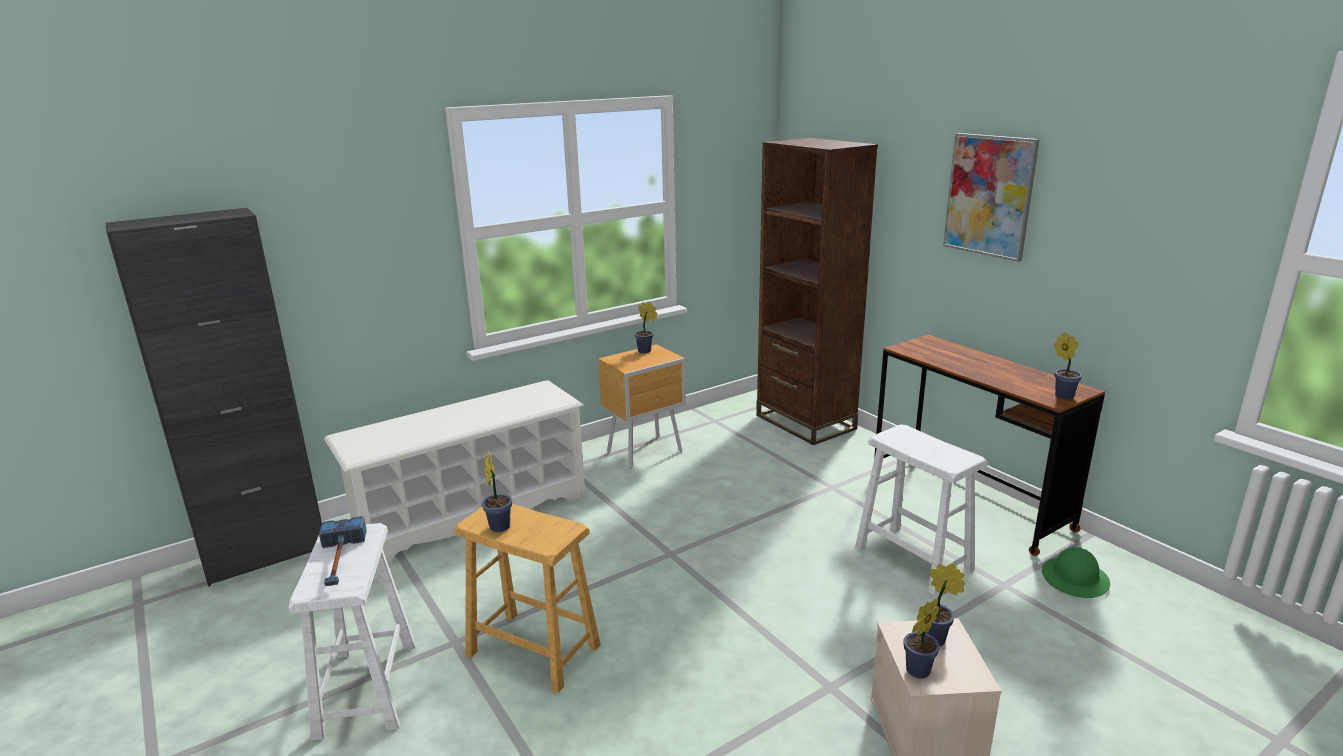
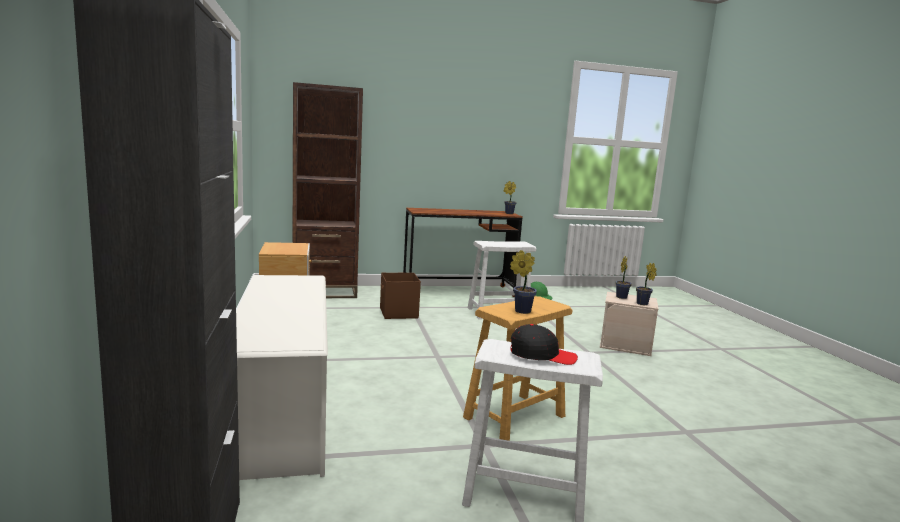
camera: 70 degrees left, 10 degrees down
(339, 560) = (542, 355): hammer -> black cap
(646, 351) = (275, 245): potted plant -> none
(793, 486) = (398, 313): none -> brown storage box
(989, 196) = (437, 121): picture -> none

